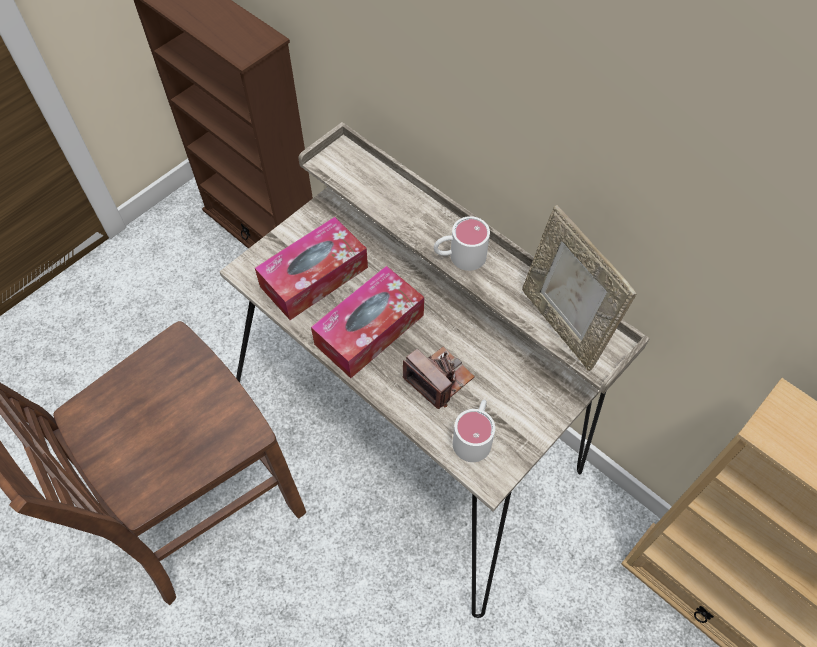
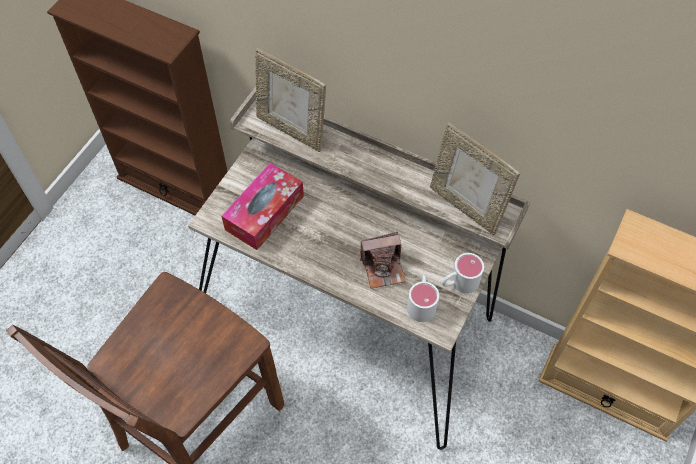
camera: 15 degrees left, 0 degrees up
(369, 330) = (320, 243): tissue box -> none
(371, 182) = (292, 130): none -> picture frame
(438, 379) = (383, 267): camera -> camera turned 135 degrees clockwise
(459, 256) = (376, 173): white mug -> white mug (459, 283)

